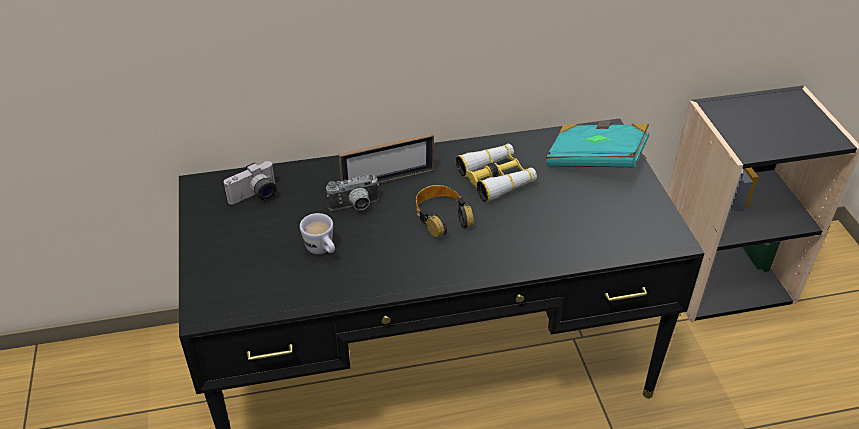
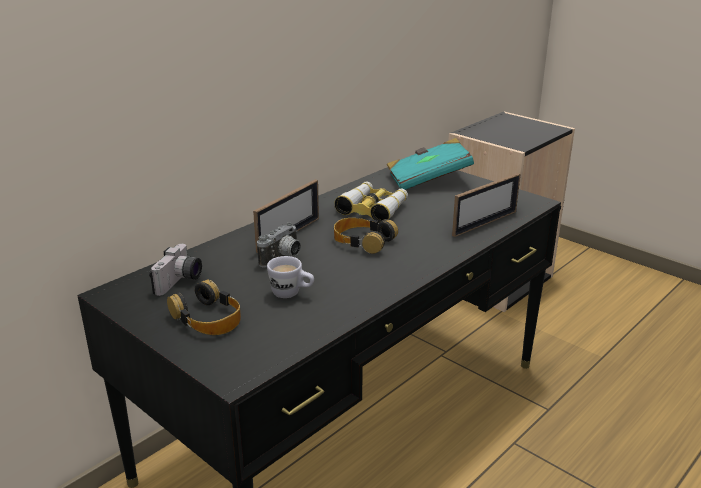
camera: 35 degrees left, 15 degrees down
(239, 245) = (208, 318): none -> headphones
(583, 246) = (485, 223): none -> picture frame

